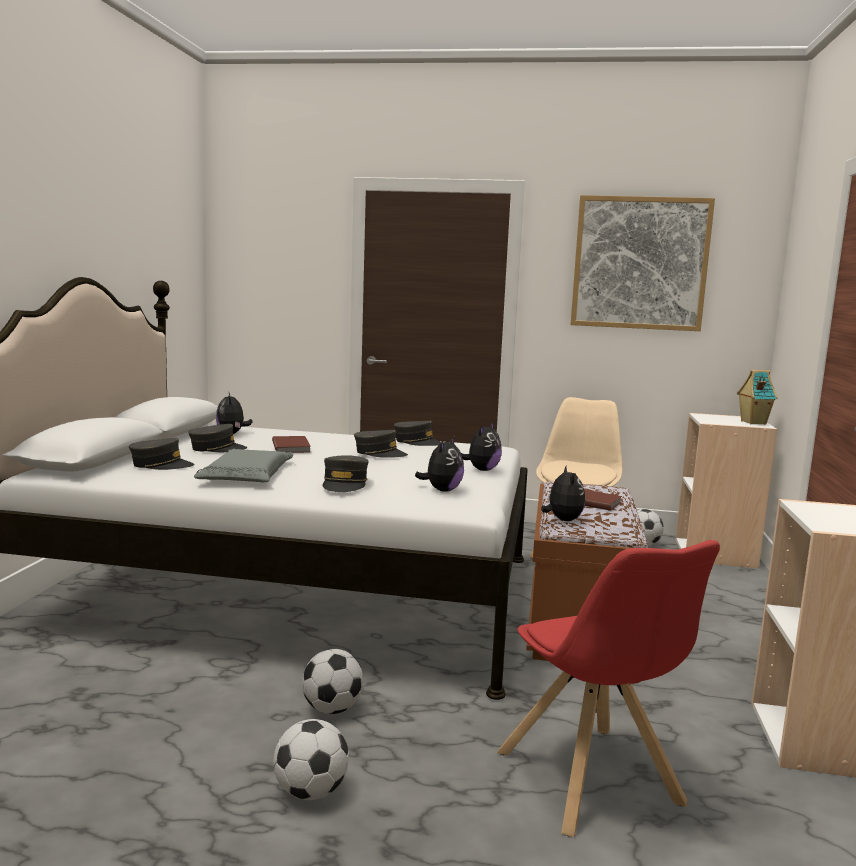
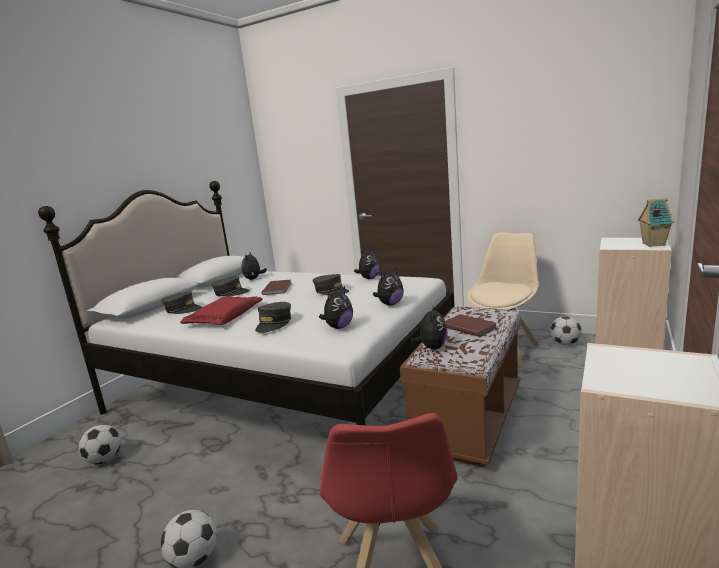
camera: 20 degrees right, 5 degrees up
(247, 474) = (224, 316): grey pillow -> red pillow
(332, 708) = (251, 487): football -> football (105, 460)
(417, 442) = (369, 278): grey cap -> plush toy
(640, 263) = (551, 118): picture -> none

